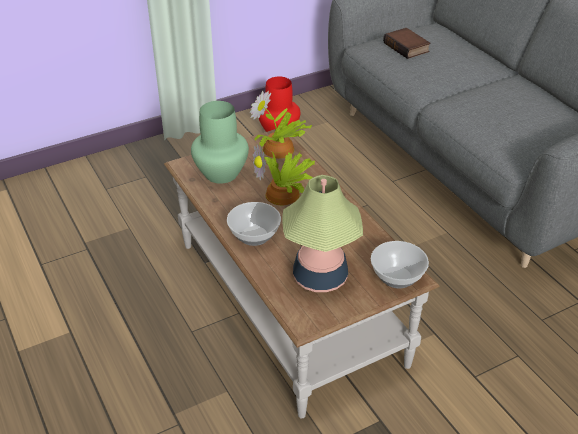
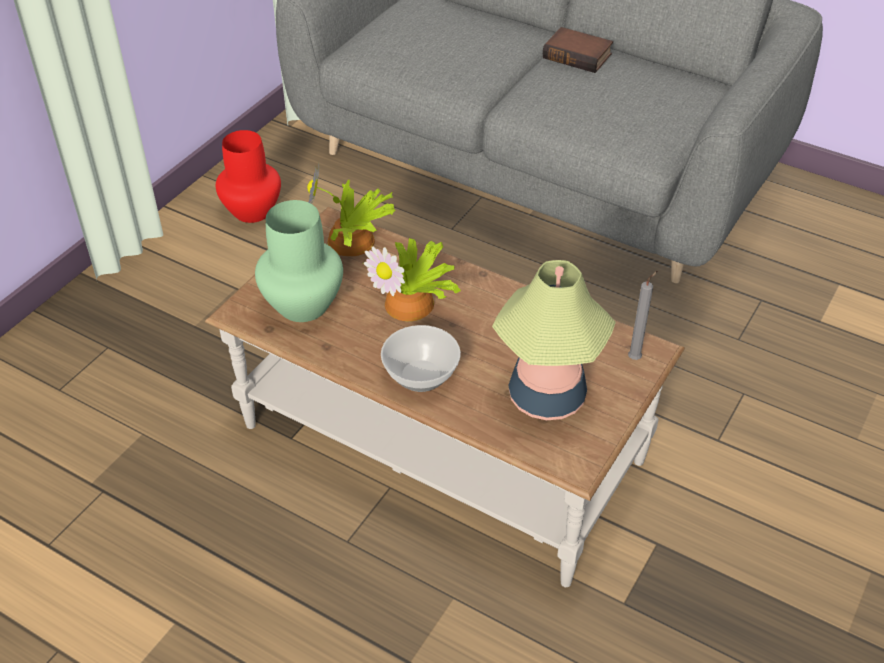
camera: 30 degrees left, 5 degrees up
(398, 278) = (636, 358): bowl -> grey candle
(407, 47) = (410, 39): book -> book (578, 55)

